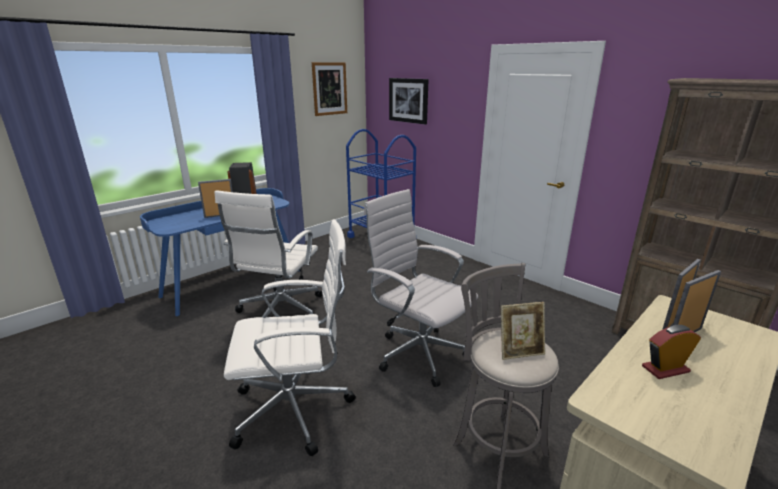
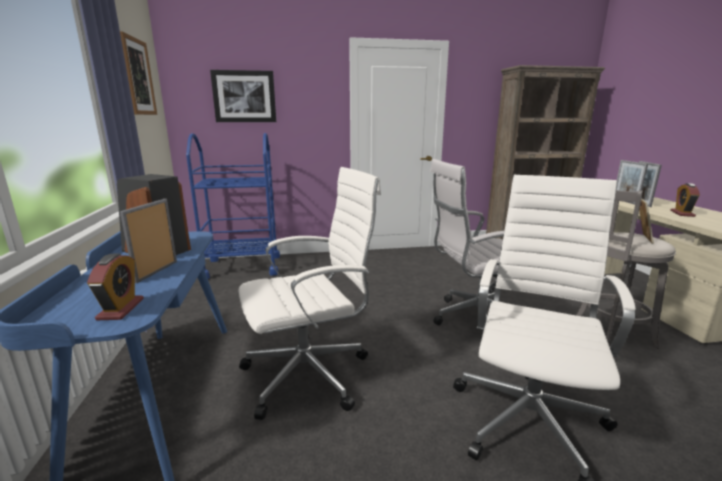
camera: 55 degrees left, 5 degrees down
(176, 225) = (121, 309): none -> alarm clock
(280, 312) = (310, 374): white office chair -> white office chair turned 75 degrees counterclockwise

